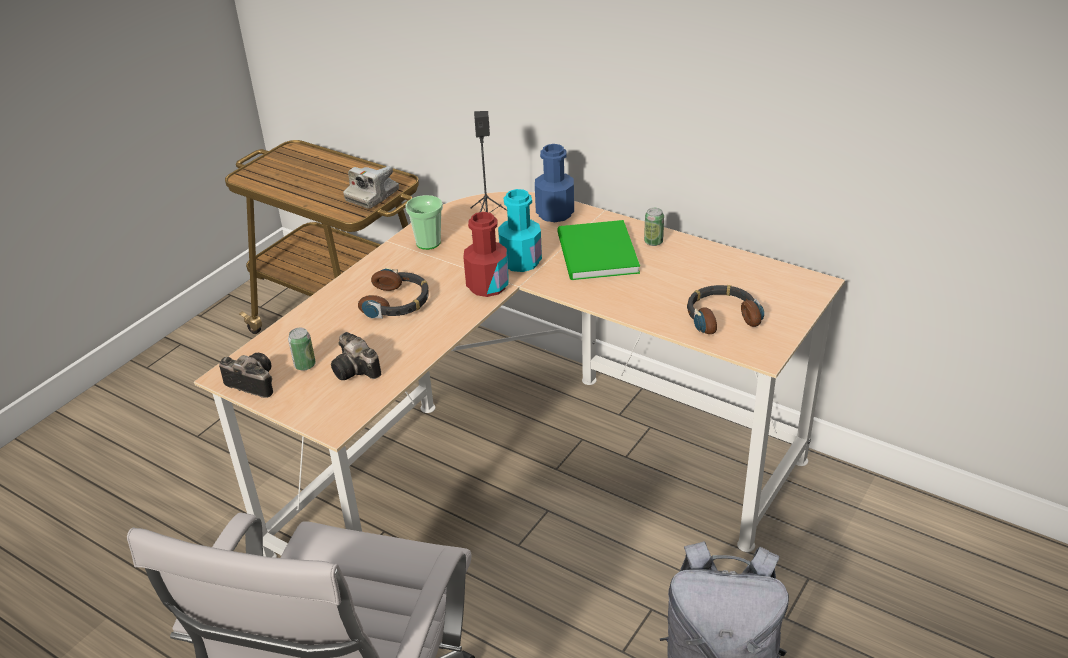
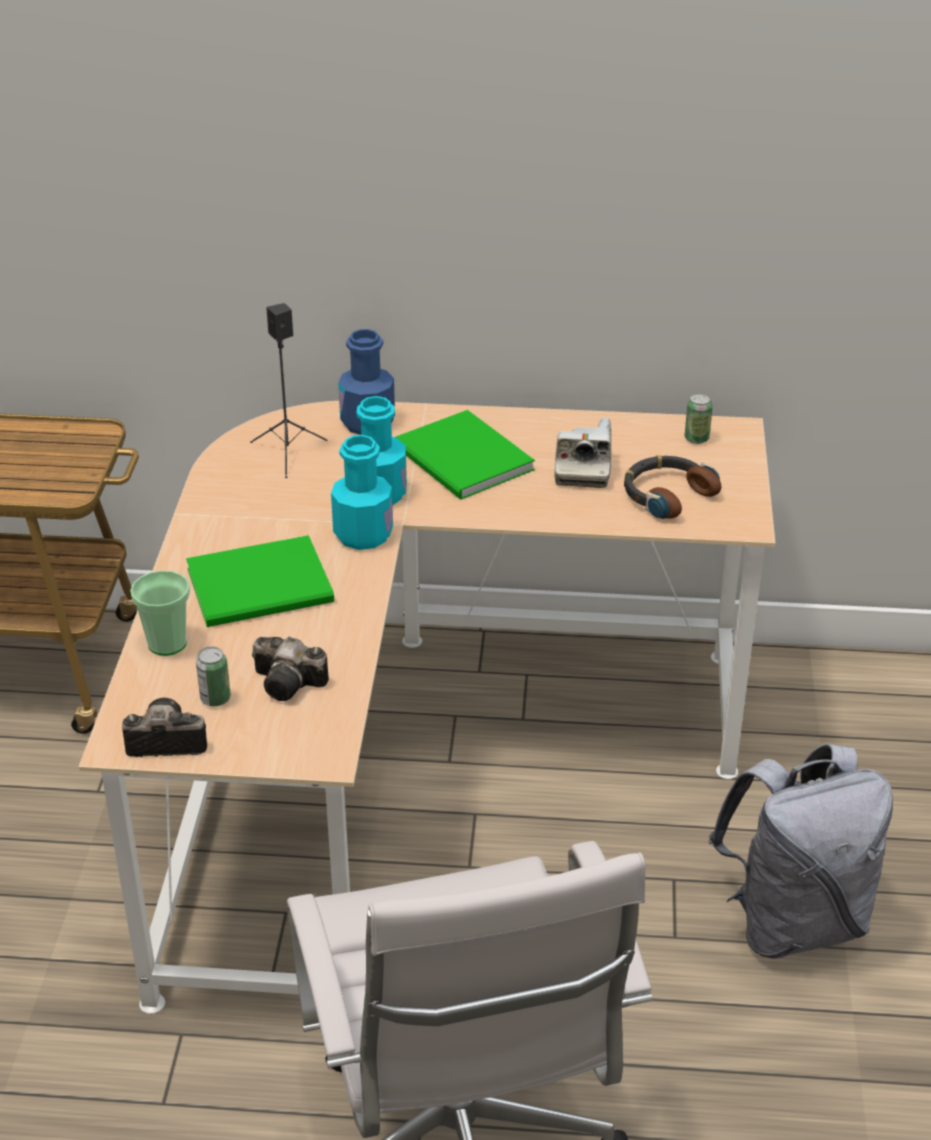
camera: 30 degrees left, 0 degrees up
(372, 196) = (78, 461): camera -> camera (582, 469)
(397, 302) = (264, 587): headphones -> green book
(428, 243) = (235, 501): cup -> cup (167, 643)
(487, 286) = (363, 534): red bottle -> turquoise bottle
(653, 242) = (518, 428): can -> can (696, 438)

